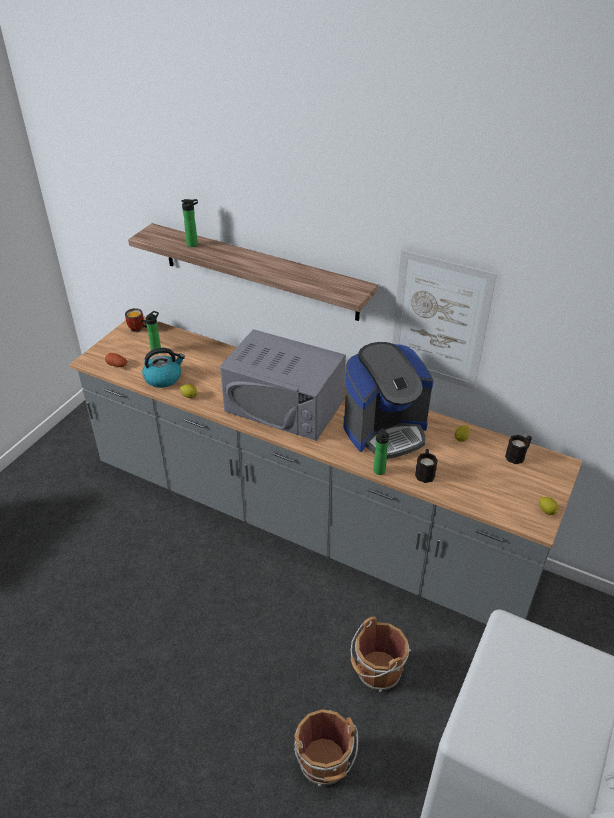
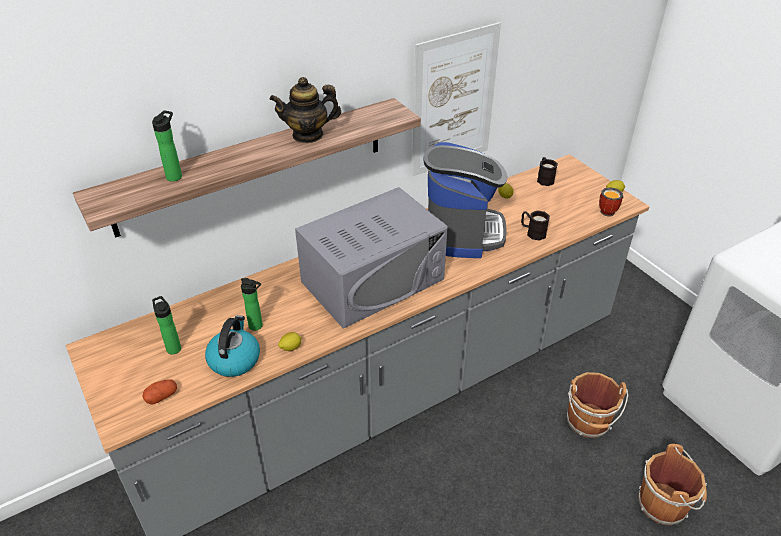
camera: 60 degrees left, 0 degrees up
(138, 330) = (109, 352): mug -> mug (610, 211)
(285, 269) = (308, 135): none -> teapot
(379, 472) = (515, 257): bottle -> bottle (257, 326)

